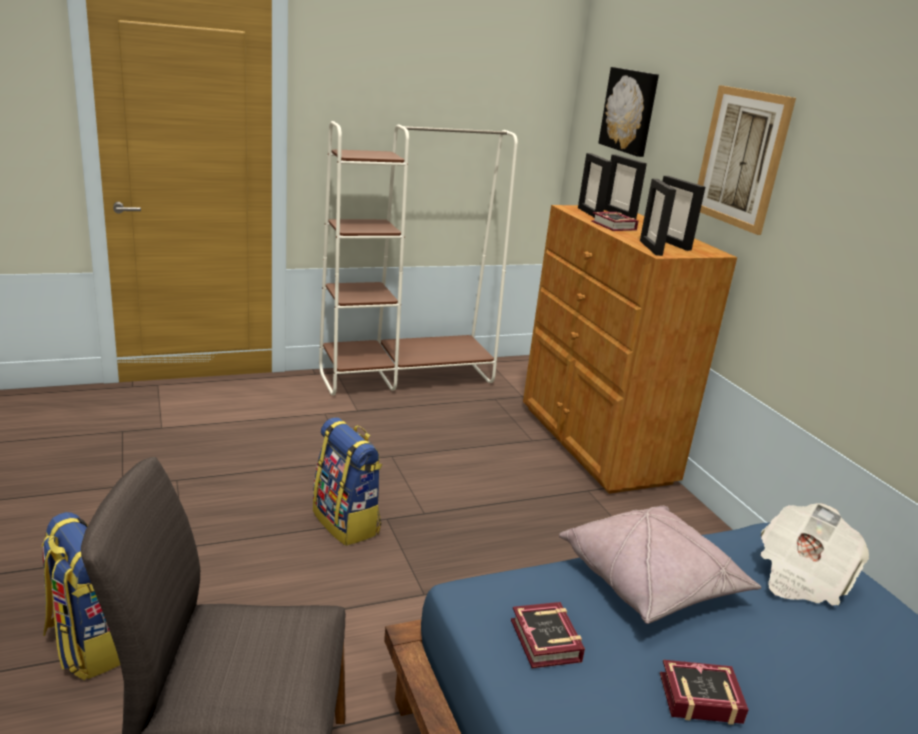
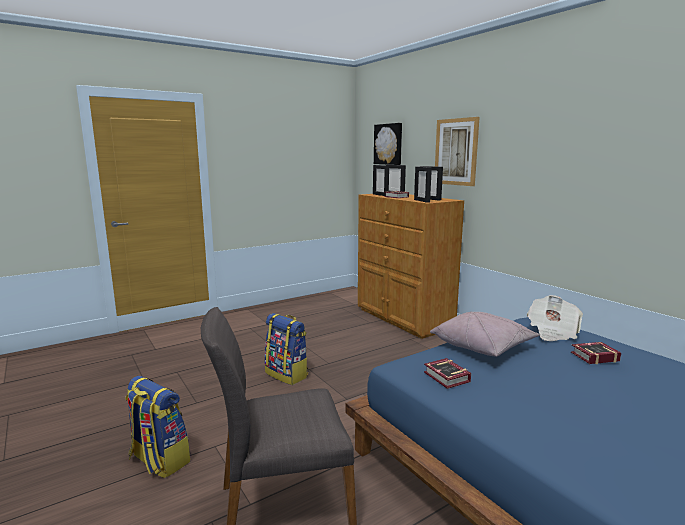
camera: 10 degrees left, 10 degrees down
(407, 379) = (289, 306): brown clothes rack -> none
(696, 696) = (533, 384): book -> book (592, 356)

